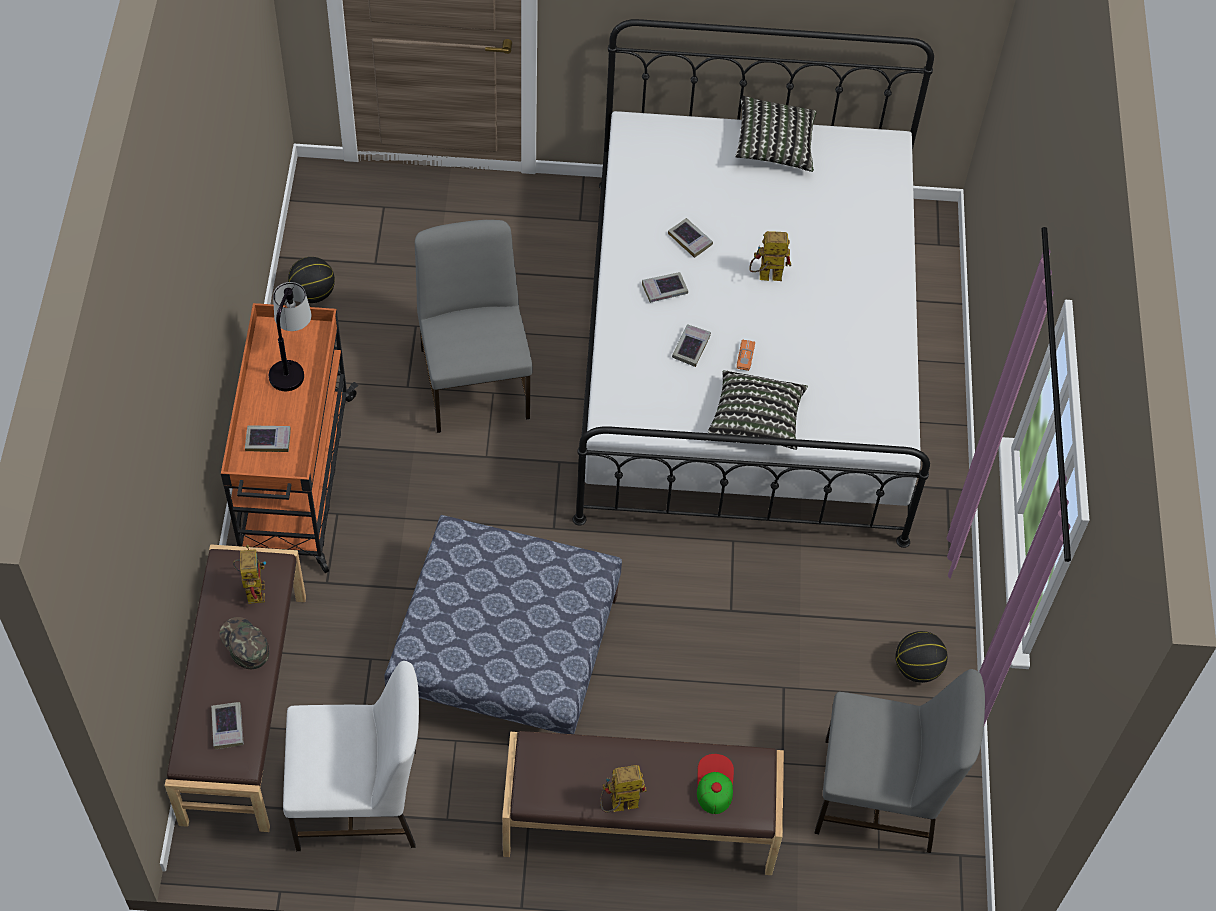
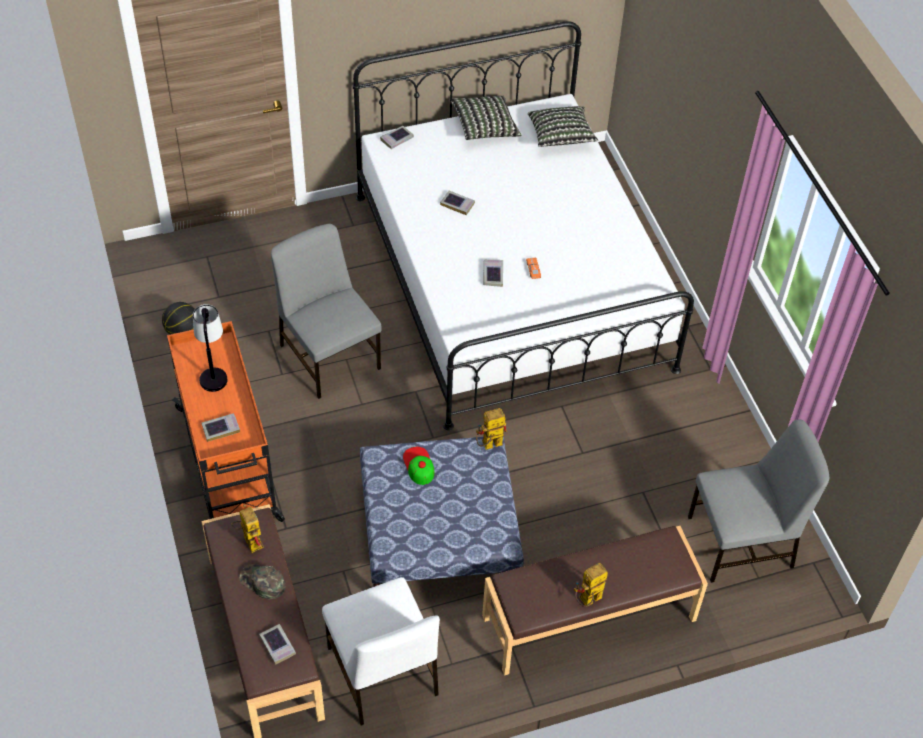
camera: 20 degrees left, 5 degrees down
(360, 801) = (382, 673): white chair -> white chair turned 90 degrees clockwise
(664, 289) = (456, 242): book -> book (397, 139)
(714, 783) = (646, 563): cap -> cap (418, 465)
(756, 420) = (561, 309): pillow -> pillow (560, 136)
(764, 276) = (520, 213): toy robot -> toy robot (488, 445)
(917, 668) = (725, 449): basketball -> none

